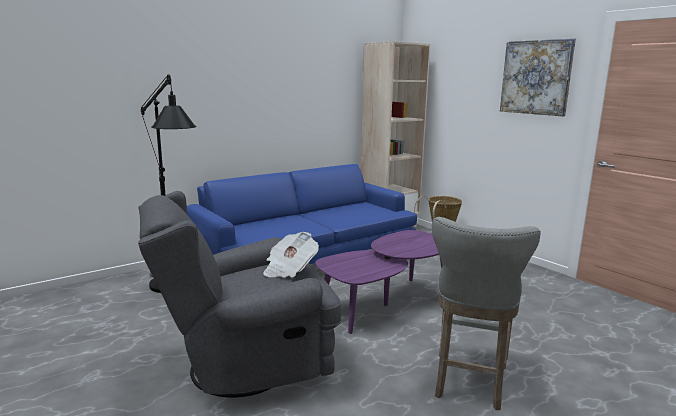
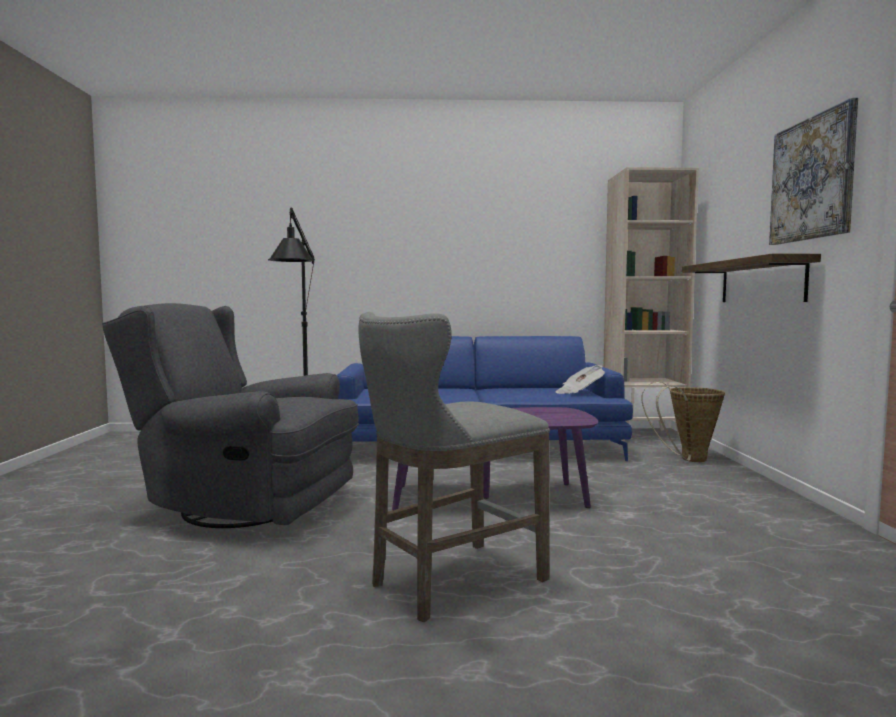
camera: 35 degrees right, 10 degrees down
(289, 269) = (299, 398): newspaper -> newspaper (579, 392)
(488, 131) = (761, 281): none -> shelf

